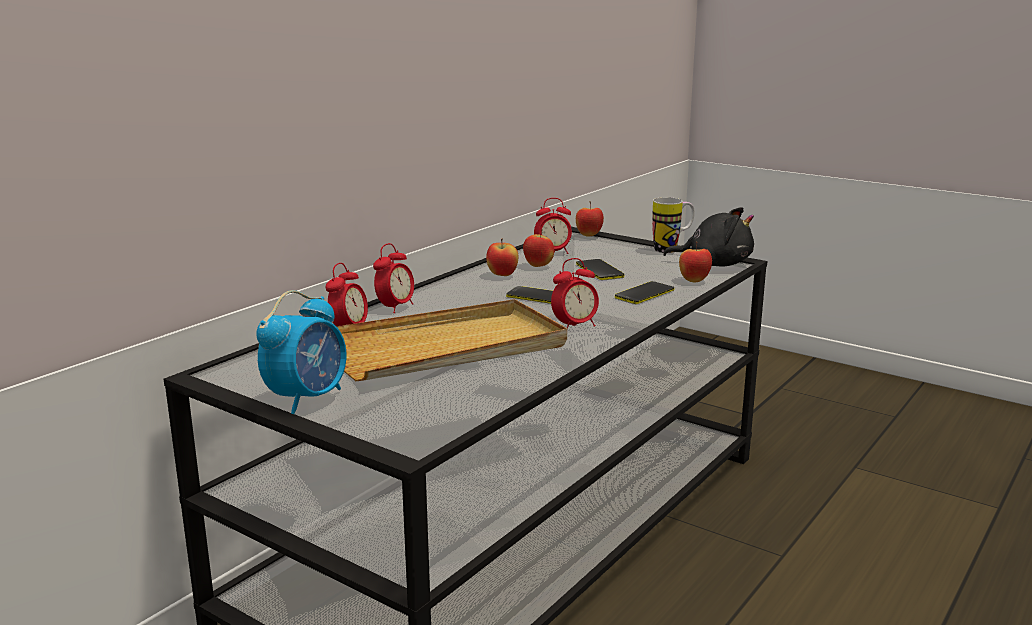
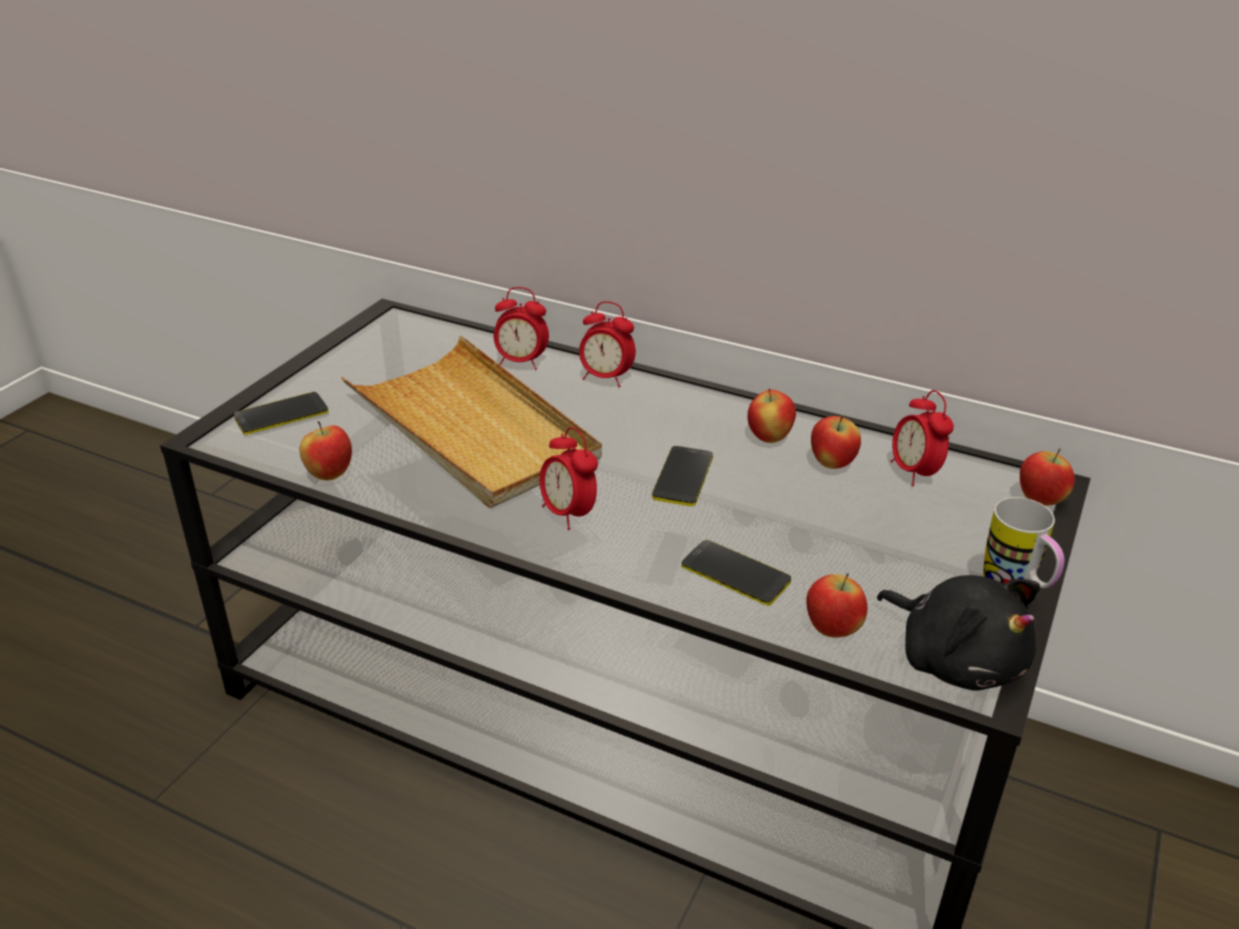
camera: 80 degrees right, 15 degrees up
(308, 398) = (330, 370): alarm clock -> none
(500, 395) = (330, 475): none -> apple
(599, 270) = (839, 523): phone -> phone (281, 414)
(715, 264) = (956, 659): black plush toy -> black plush toy turned 45 degrees counterclockwise

